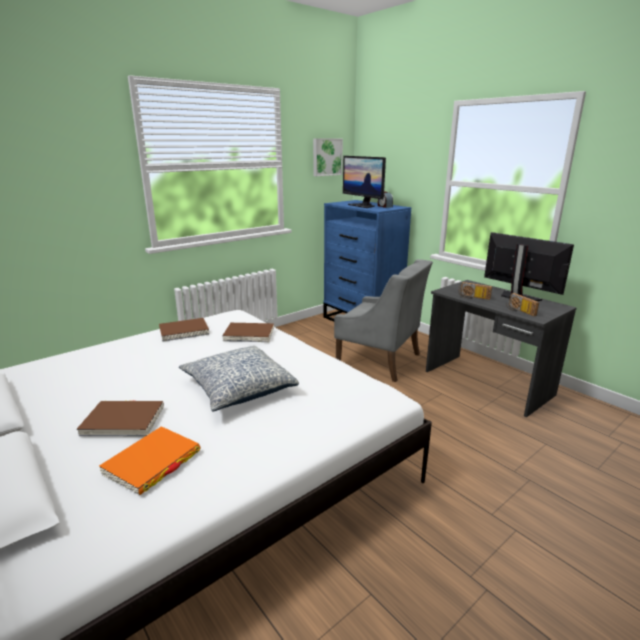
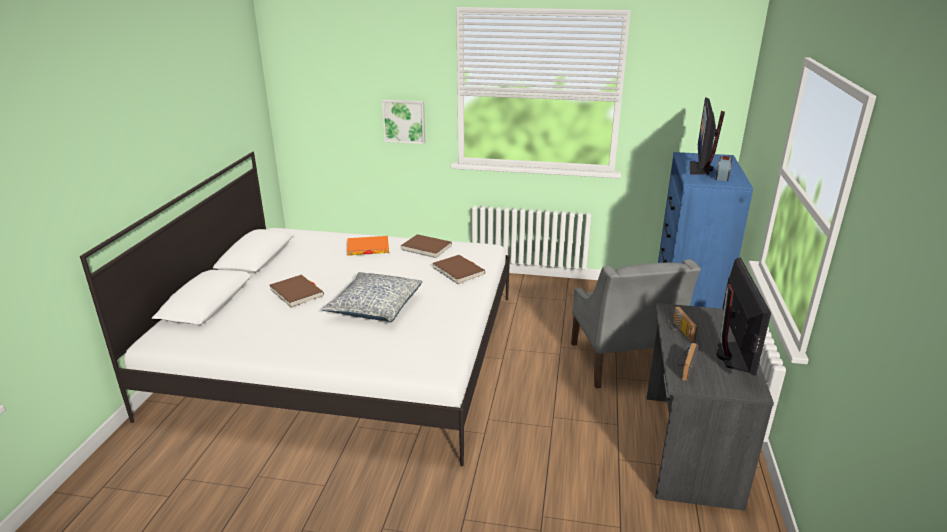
camera: 50 degrees right, 5 degrees up
(152, 462) = (271, 322): orange book -> orange book (368, 248)
(326, 157) = (697, 93): picture -> picture (404, 121)

